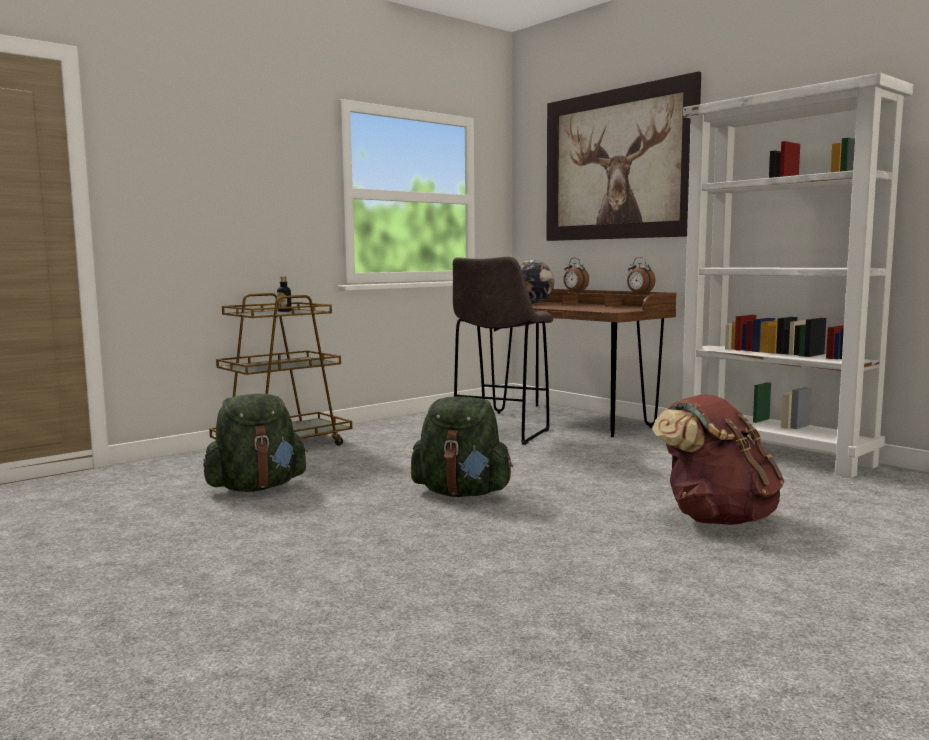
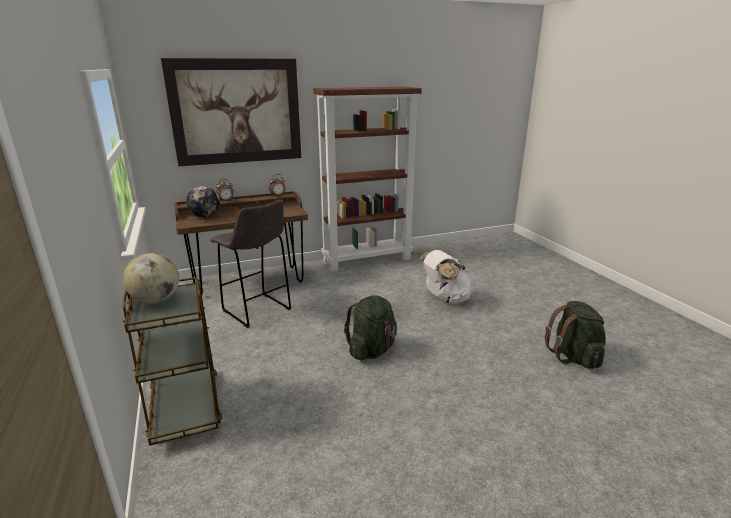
camera: 70 degrees left, 15 degrees up
(257, 487) = (301, 433): green backpack -> green backpack (573, 356)
(284, 311) = (156, 300): bottle -> globe
(716, 518) = (445, 299): brown backpack -> white backpack
(775, 454) = (367, 259): white bookcase -> brown bookcase

